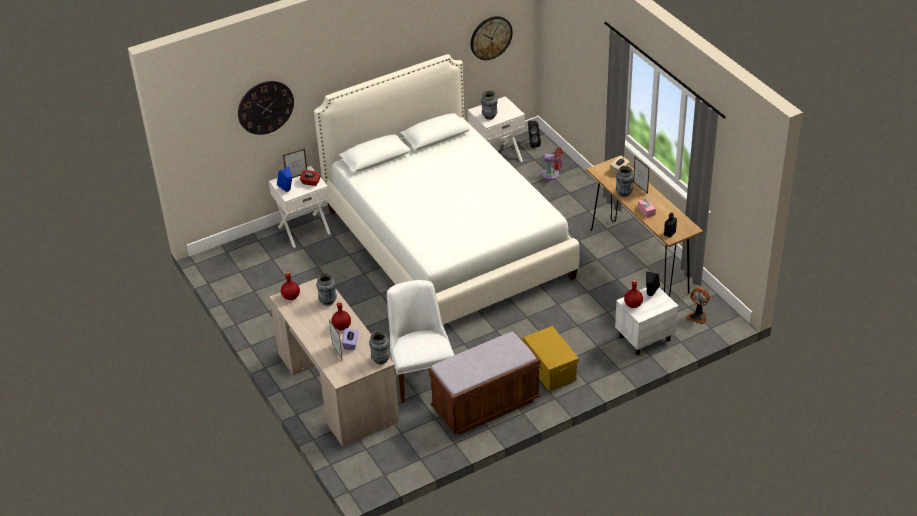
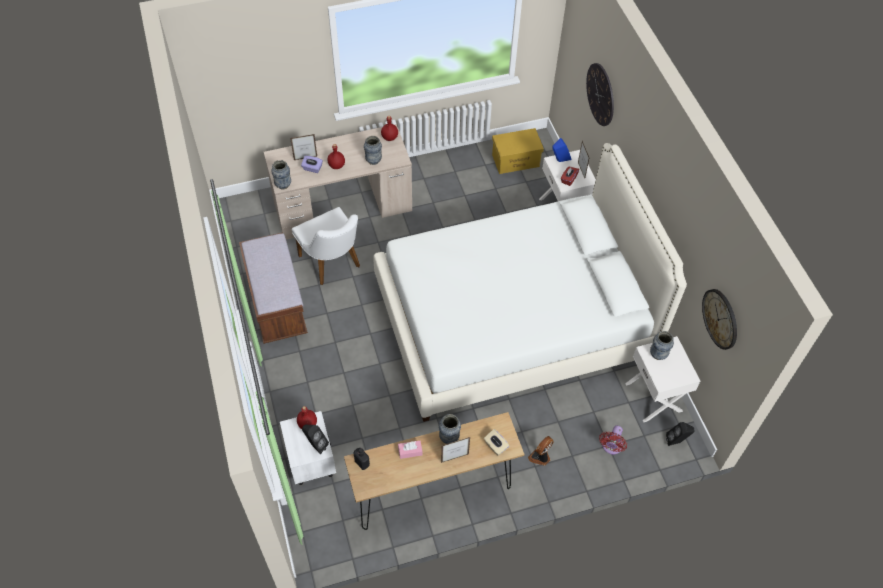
camera: 100 degrees right, 15 degrees up
(421, 375) = (333, 264): white chair -> white chair turned 60 degrees clockwise
(551, 370) = (299, 365): yellow storage box -> yellow storage box (515, 161)
(697, 316) = (324, 524): fan -> fan (540, 457)

